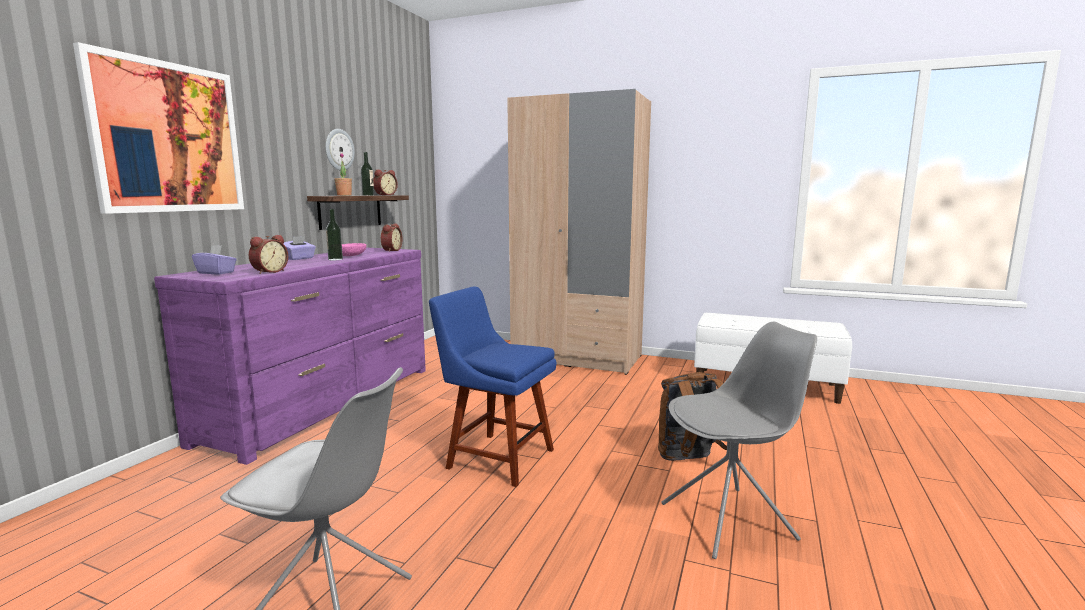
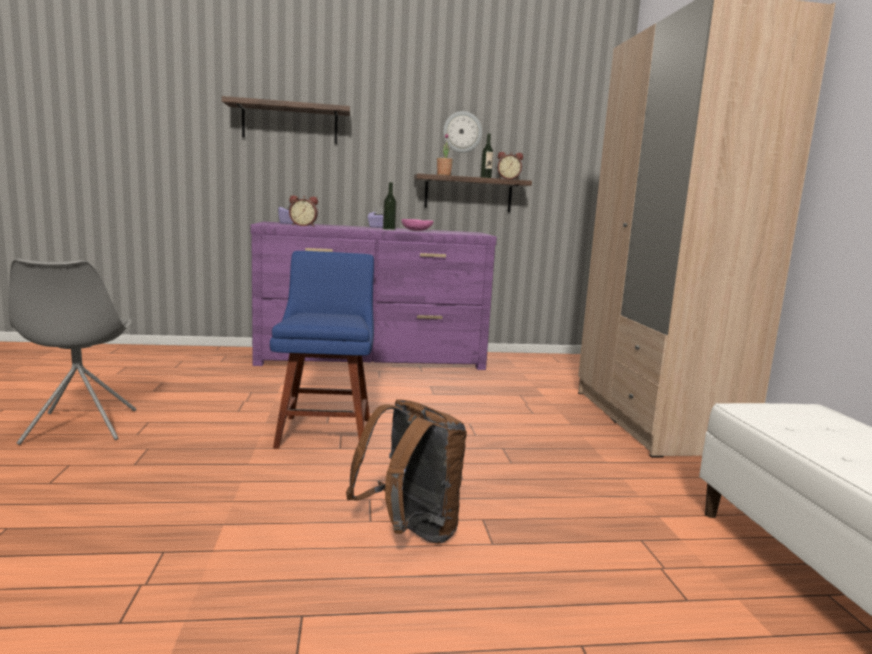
camera: 60 degrees right, 0 degrees up
(168, 138) = (290, 123): picture -> shelf
(390, 250) = (469, 233): alarm clock -> none
(729, 521) = (260, 576): grey chair -> none

